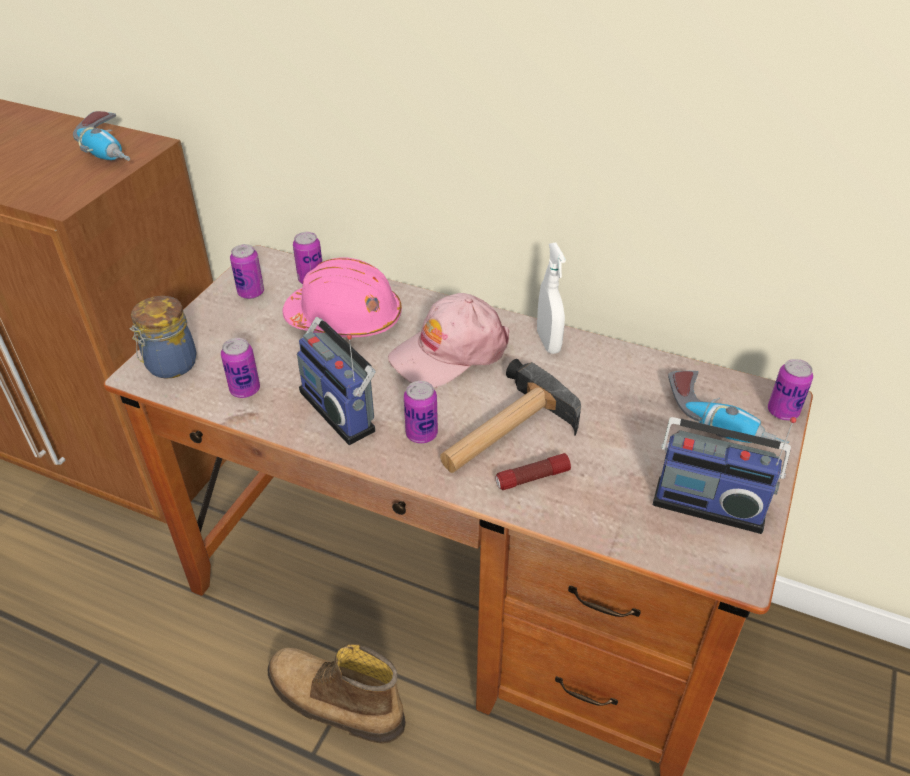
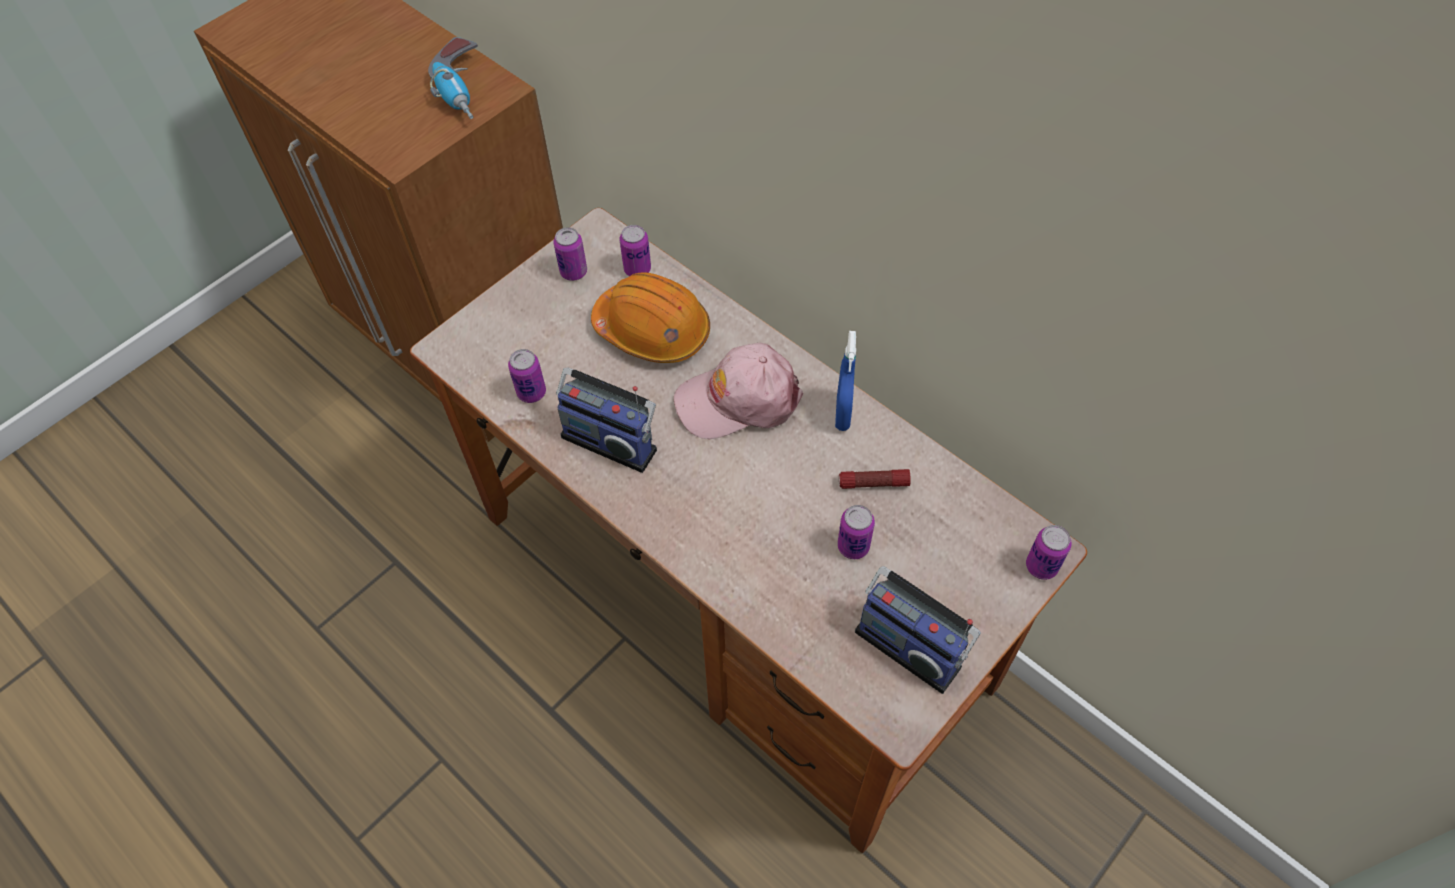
camera: 20 degrees right, 15 degrees up
(170, 365) = (473, 344): jar -> none
(334, 703) = (585, 668): boot -> none
(341, 409) = (611, 439): radio -> radio turned 45 degrees counterclockwise
(345, 319) = (653, 330): pink hard hat -> orange hard hat
(421, 434) = (674, 490): can -> can (853, 546)
(504, 433) = (752, 511): hammer -> none
(532, 478) = (756, 569): flashlight -> flashlight (873, 483)
(548, 342) = (842, 414): white spray bottle -> blue spray bottle
(721, 421) = (971, 559): power drill -> none

